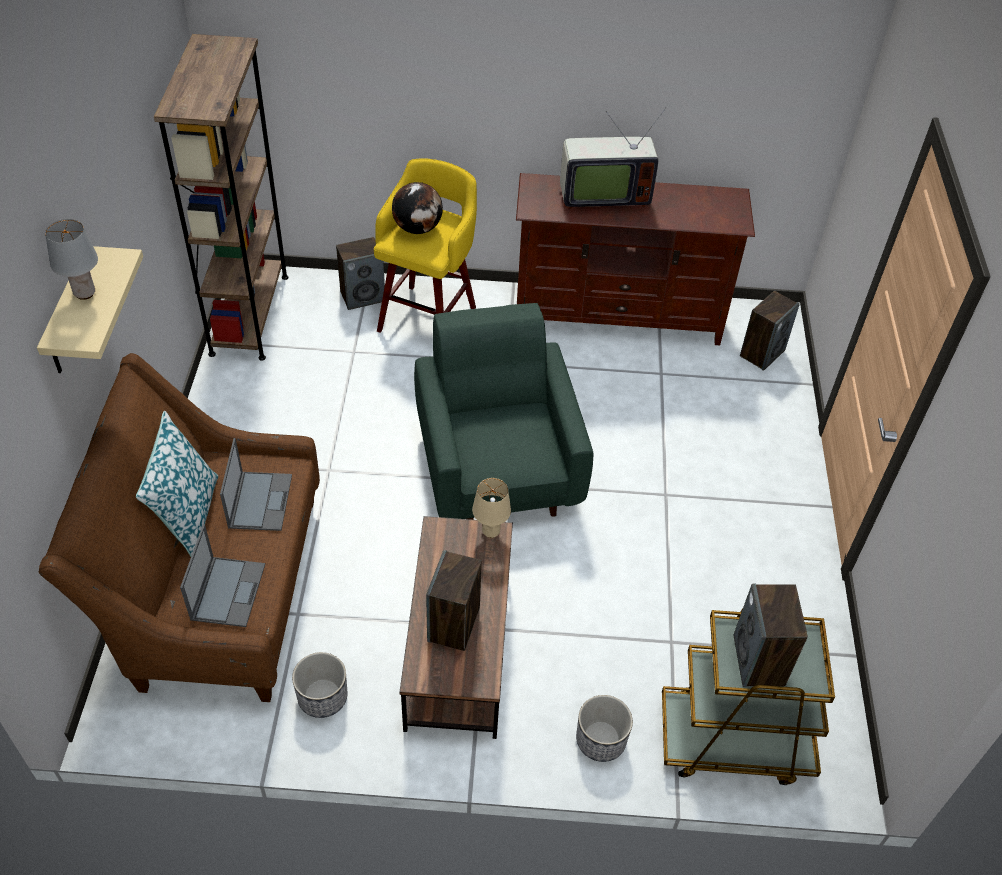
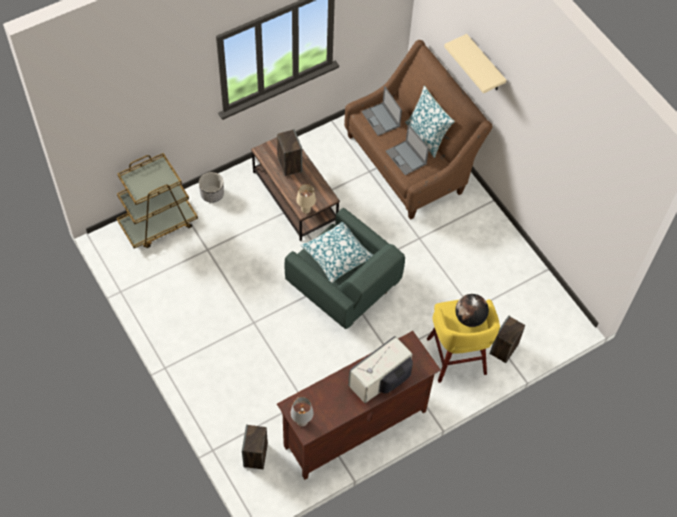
camera: 145 degrees right, 10 degrees up
(85, 293) = (478, 61): grey table lamp -> grey table lamp (301, 422)
(249, 314) = (547, 298): brown bookcase -> none
(322, 697) = (330, 148): planter -> none
(499, 439) = (337, 255): none -> pillow
(759, 661) = (153, 176): speaker -> none

